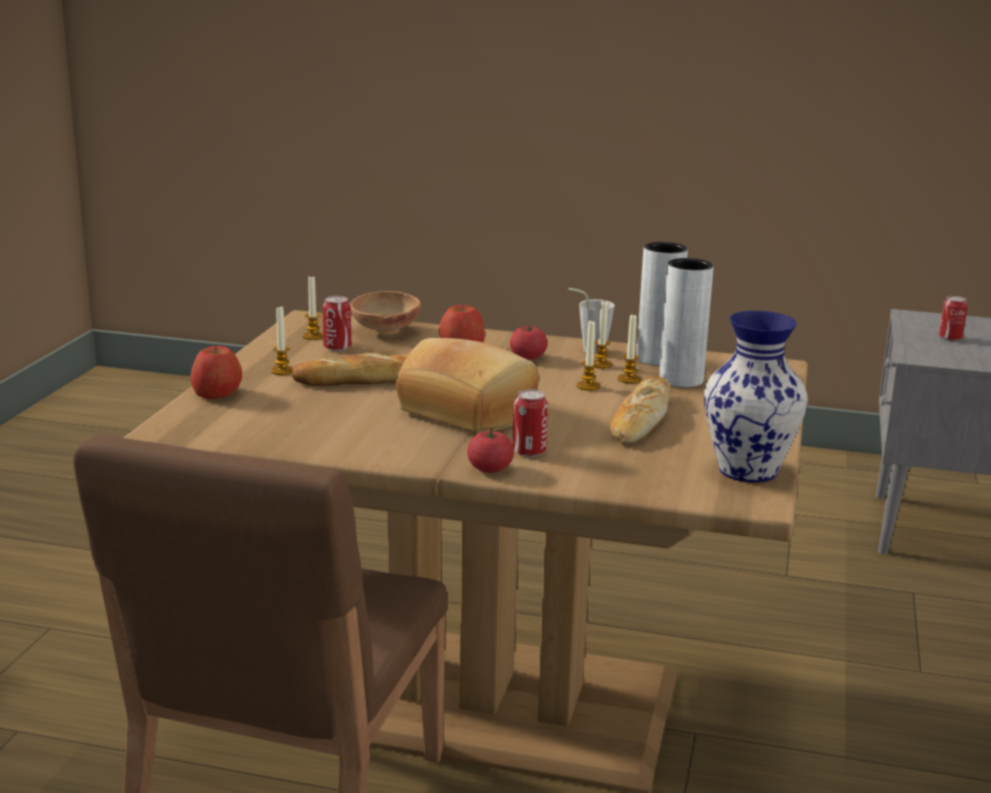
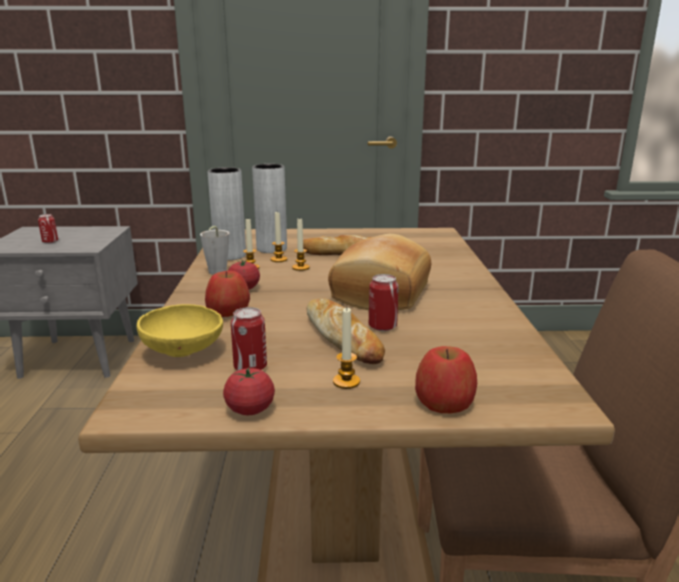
camera: 105 degrees left, 0 degrees up
(313, 336) = (213, 390): candle -> none
(384, 332) = (184, 353): brown bowl -> yellow bowl
(490, 469) = (473, 277): tomato -> tomato (250, 409)
(529, 451) = (434, 271): can -> can (382, 326)
(749, 471) = (405, 233): vase -> none

